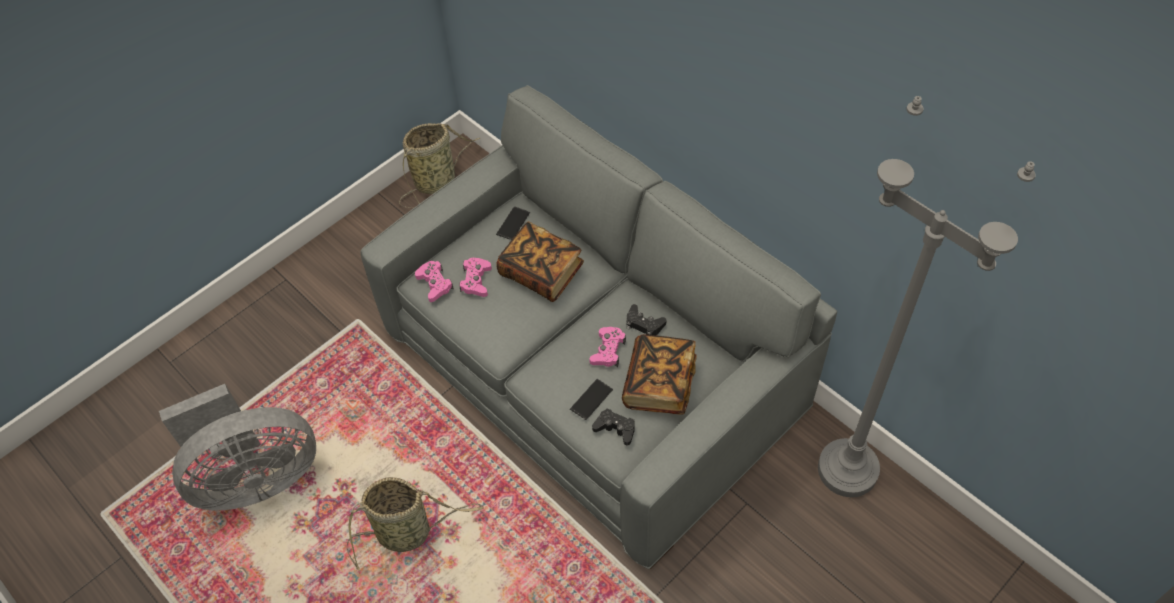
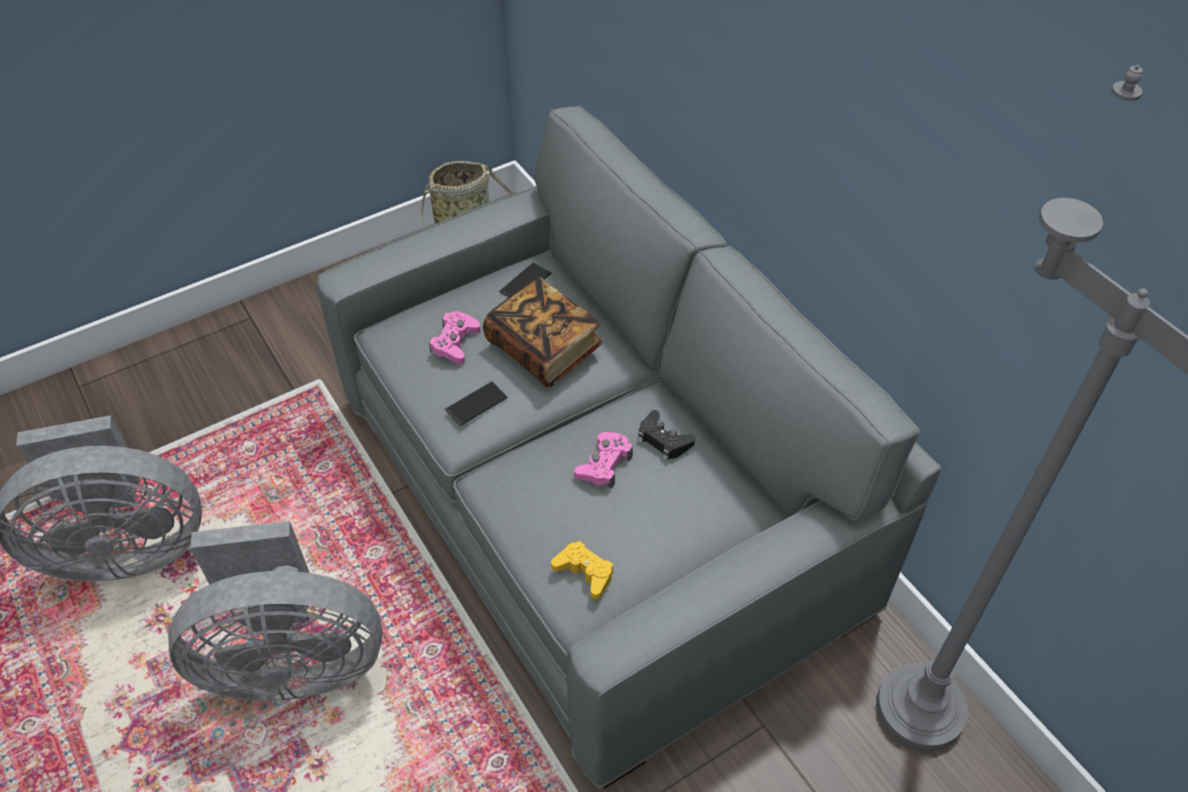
camera: 10 degrees right, 5 degrees down
(408, 532) = (292, 662): basket -> grey fan
(435, 284) = (401, 337): pink game controller -> none
(591, 399) = (562, 525): phone -> phone (476, 404)
(615, 429) = (585, 572): black game controller -> yellow game controller
(659, 384) = (663, 524): book -> none

